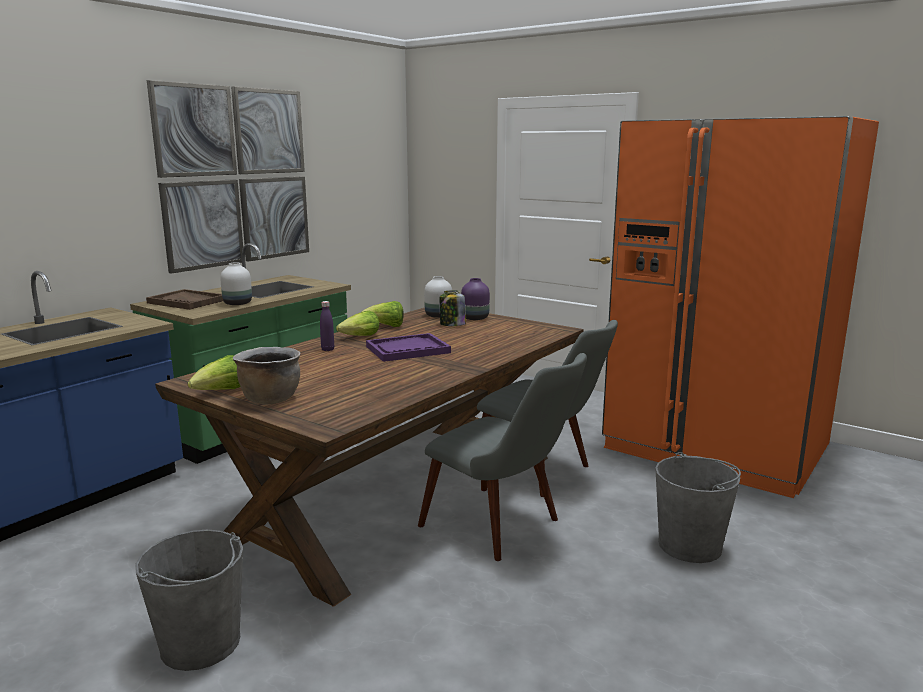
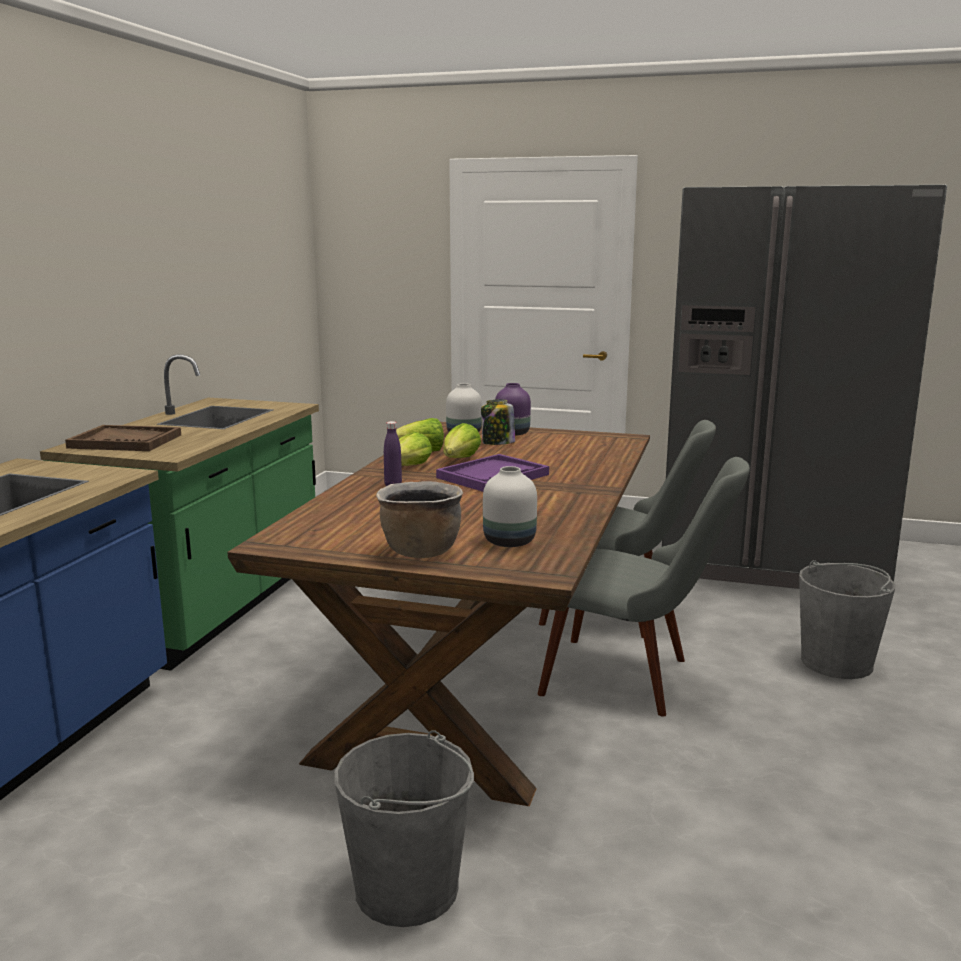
camera: 20 degrees left, 0 degrees up
(220, 392) = (340, 551): lettuce -> lettuce (460, 460)
(236, 176) = (147, 261): picture -> none
(238, 303) = (208, 438): white vase -> white vase (510, 541)
(716, 447) = (770, 558): orange fridge -> grey fridge

